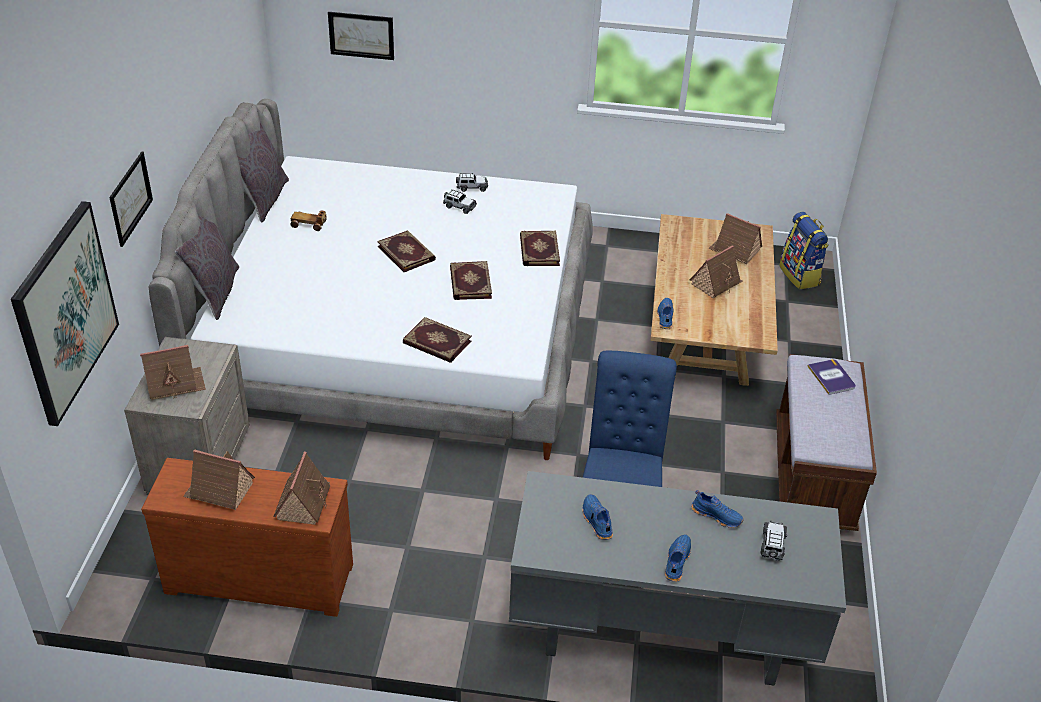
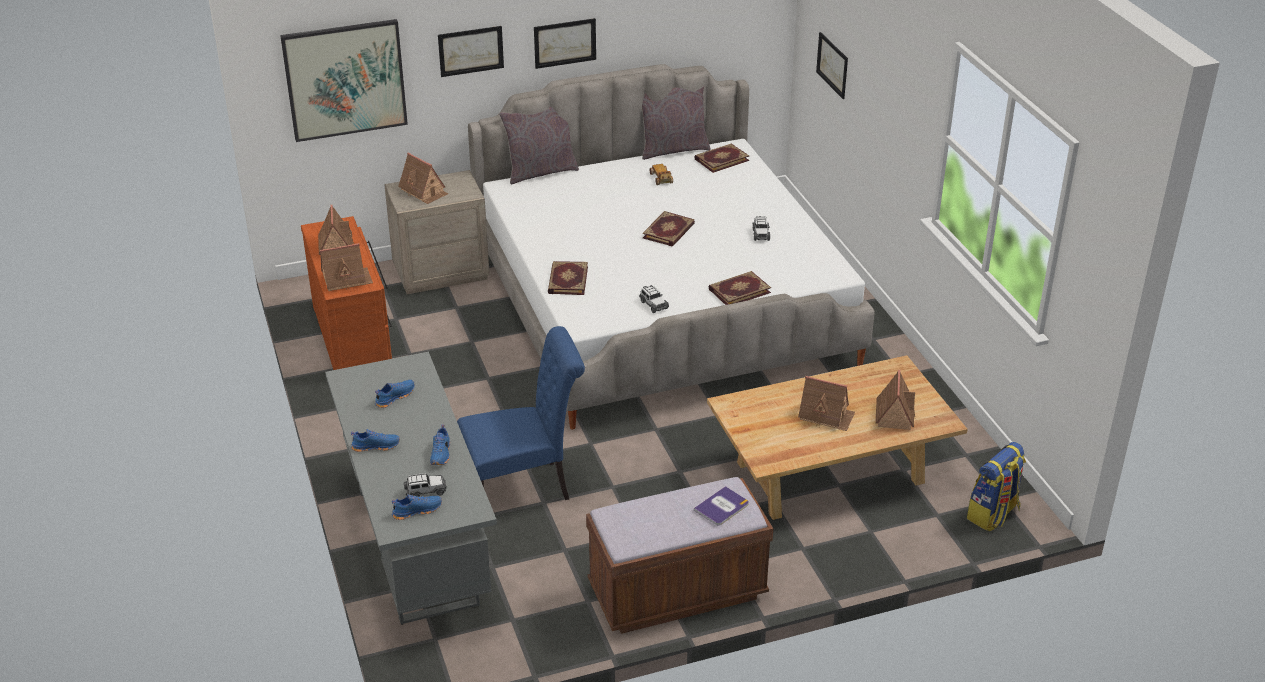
camera: 65 degrees right, 5 degrees down
(175, 140) = (565, 43): none -> picture
(469, 283) = (659, 271): book -> book (721, 159)
(472, 187) = (796, 231): toy car -> toy car (653, 304)
(664, 317) = (742, 398): blue shoe -> blue shoe (417, 510)

